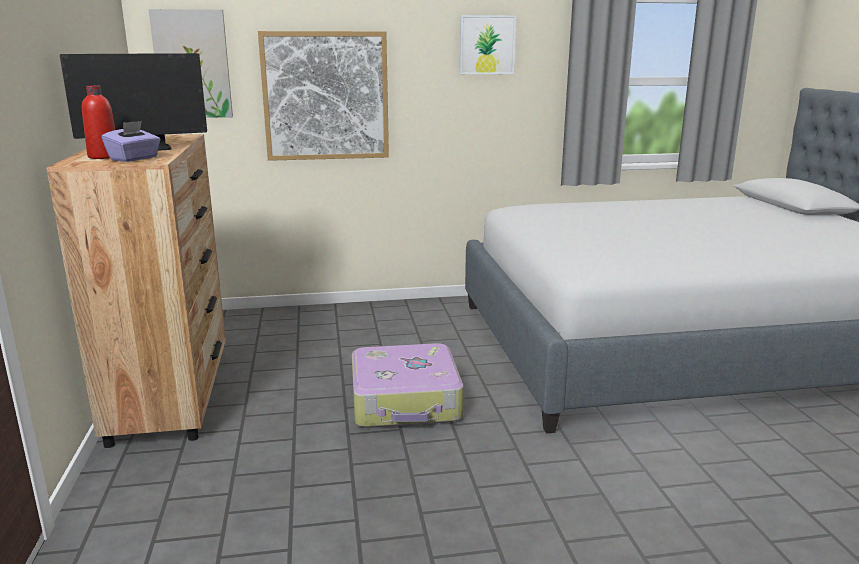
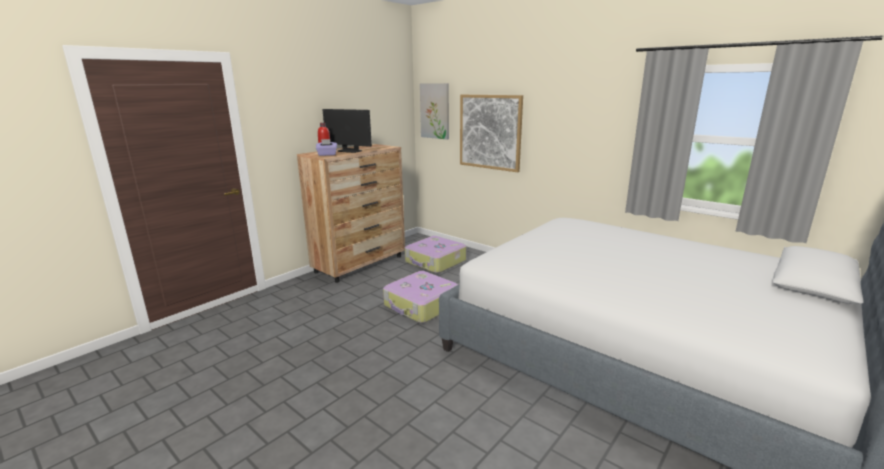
camera: 50 degrees right, 0 degrees up
(294, 341) = (435, 262): none -> suitcase
(487, 45) = (585, 105): picture -> none

